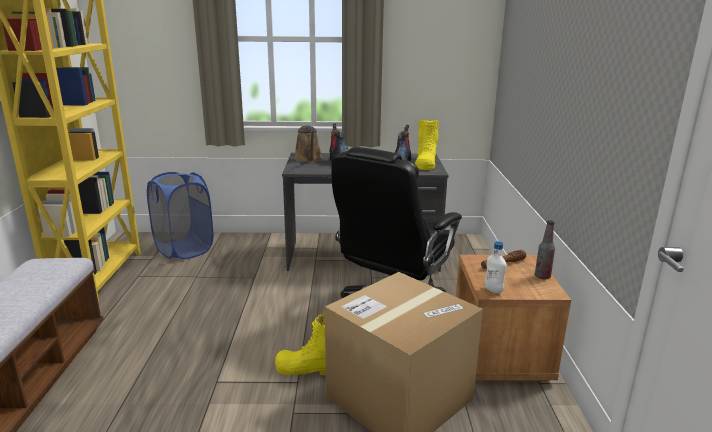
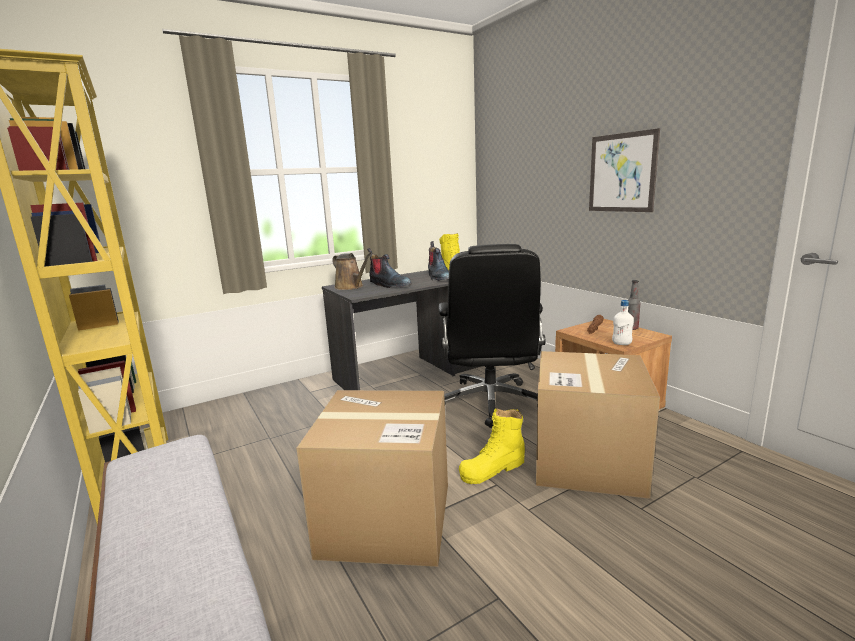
camera: 30 degrees left, 5 degrees down
(184, 249) = (219, 419): blue laundry basket -> none
(192, 371) = (386, 519): none -> cardboard box
(576, 84) = (622, 173): none -> picture

